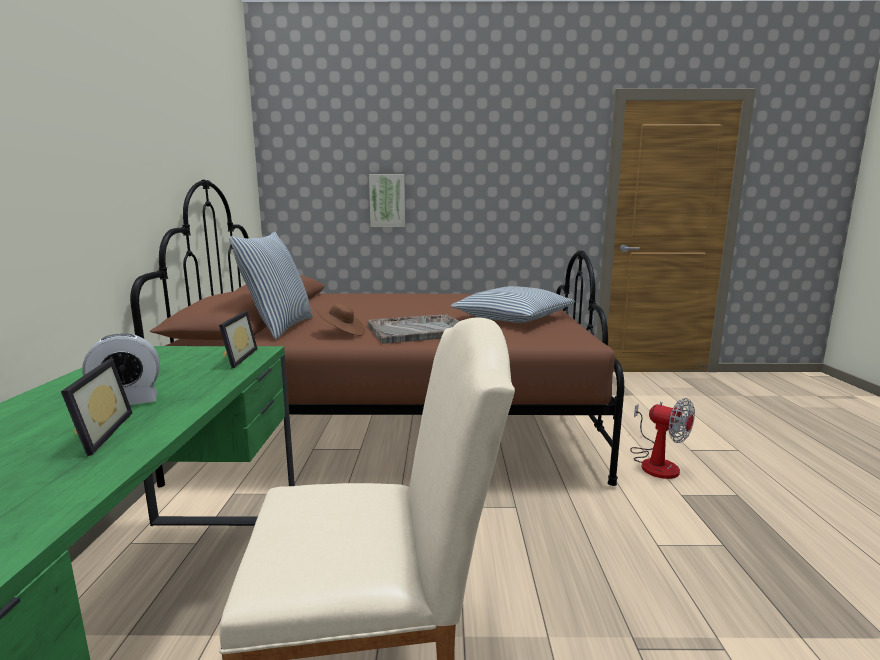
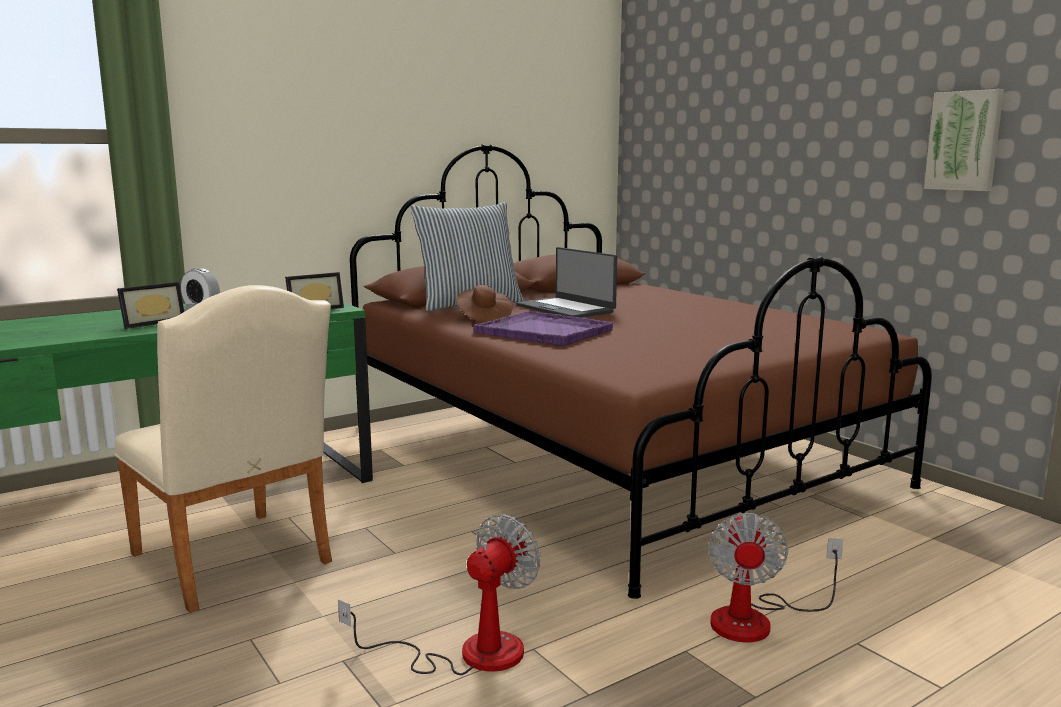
camera: 55 degrees right, 0 degrees up
(359, 315) = (566, 309): none -> laptop
(387, 201) = (739, 163): picture -> picture (964, 141)
(419, 331) = (544, 331): grey tray -> purple tray
(512, 318) = (692, 345): pillow -> none
(653, 575) = (468, 653): none -> fan

